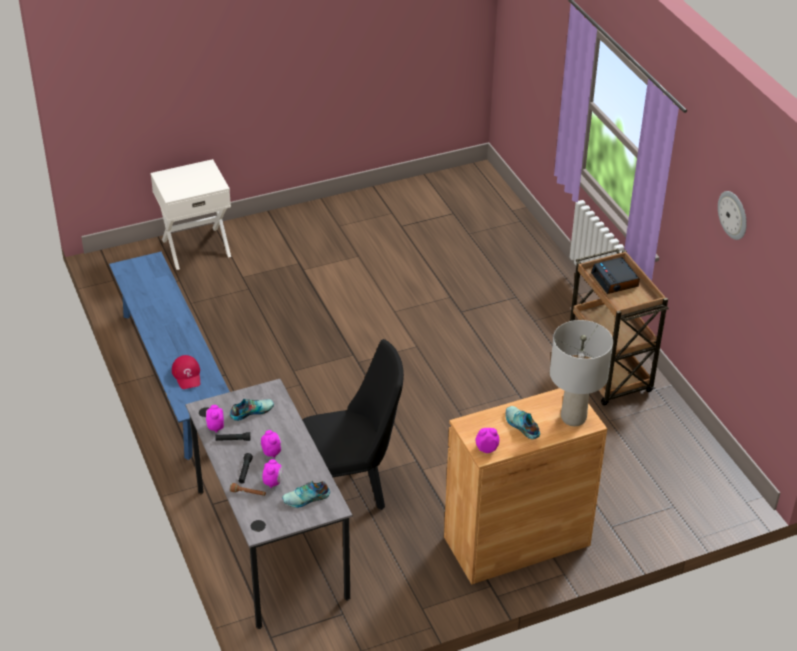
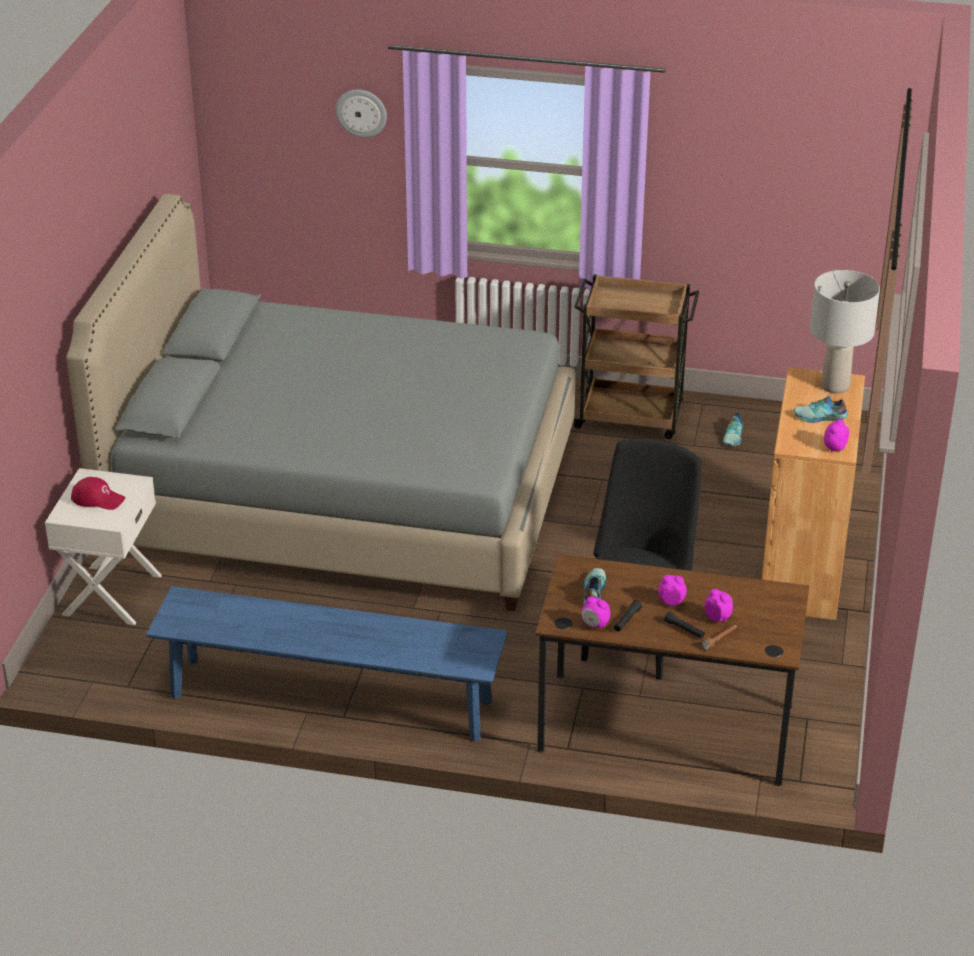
camera: 55 degrees left, 5 degrees down
(187, 375) = (421, 646): red cap -> red cap (98, 499)
(271, 543) = (665, 728): grey desk -> brown desk
(306, 499) = (762, 605): shoe -> shoe (734, 436)
(379, 288) = (343, 495): none -> grey bed
(615, 280) = (625, 301): alarm clock -> none
(733, 215) = (751, 147): wall clock -> wall clock (361, 112)

